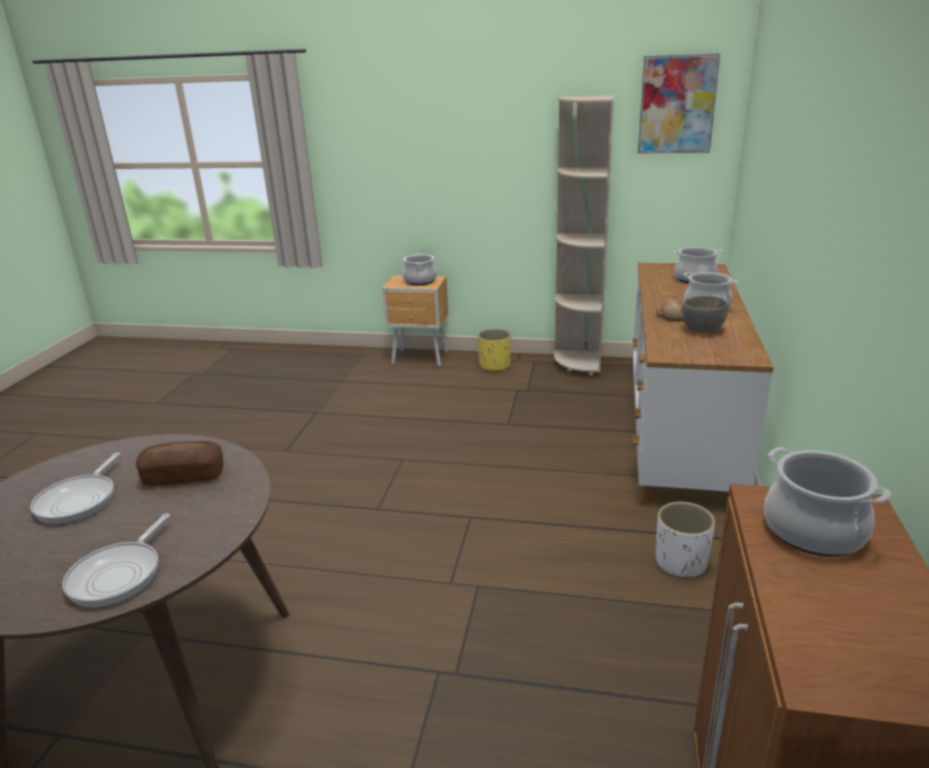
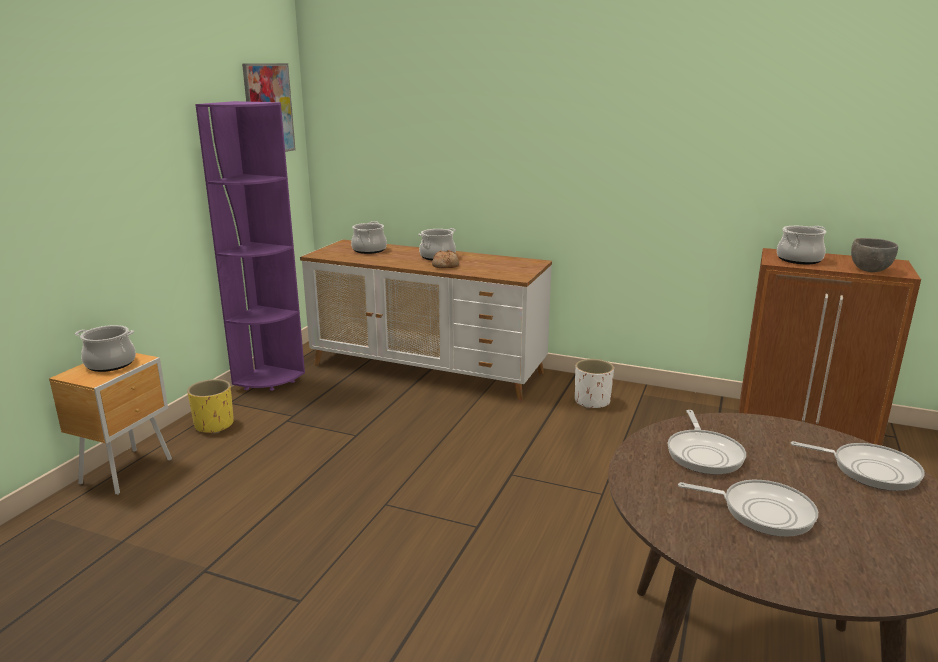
camera: 80 degrees left, 5 degrees down
(184, 476) = (704, 454): bread -> frying pan
(578, 367) = (269, 384): beige bookcase -> purple bookcase
(703, 330) = (480, 263): grey bowl -> grey bowl (869, 270)

